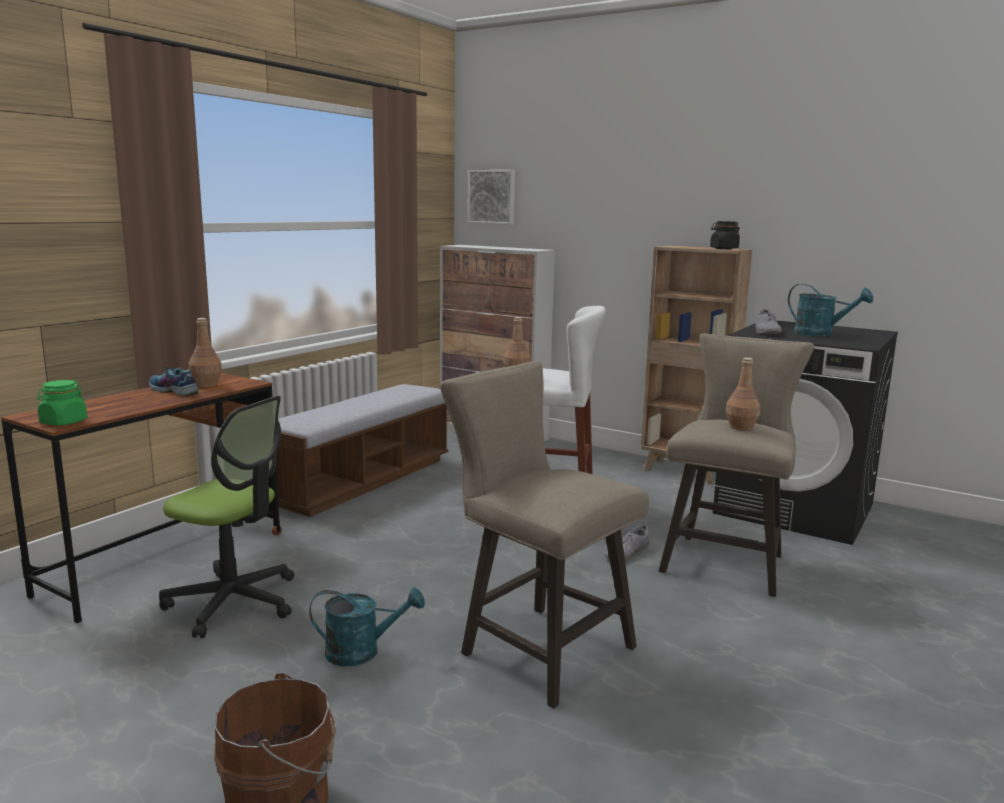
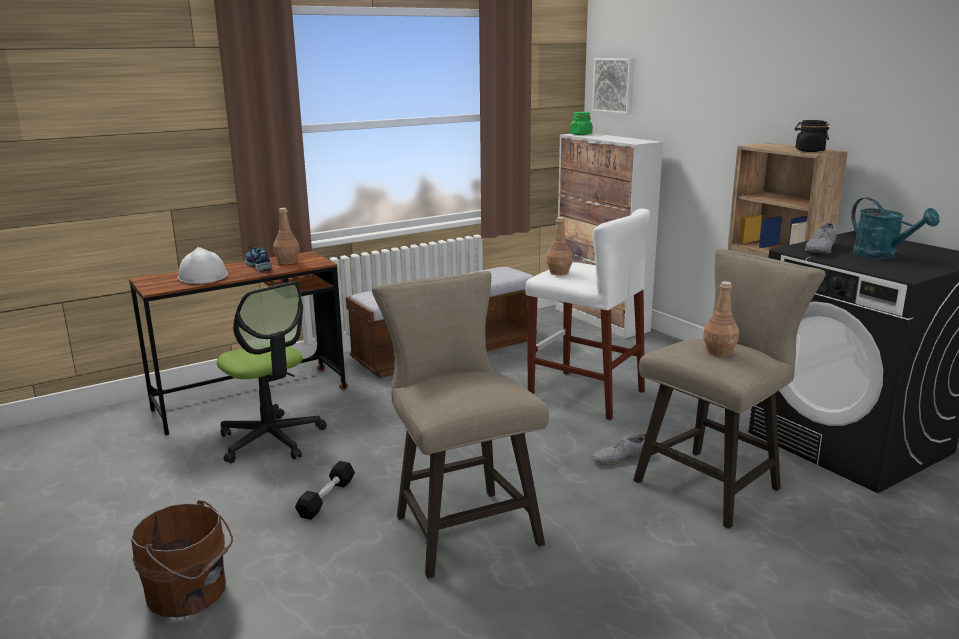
camera: 25 degrees right, 5 degrees up
(63, 422) = (158, 287): green jar -> green jar (580, 134)
(112, 406) = (202, 276): none -> white hard hat
(362, 652) = (327, 498): turquoise watering can -> black dumbbell

